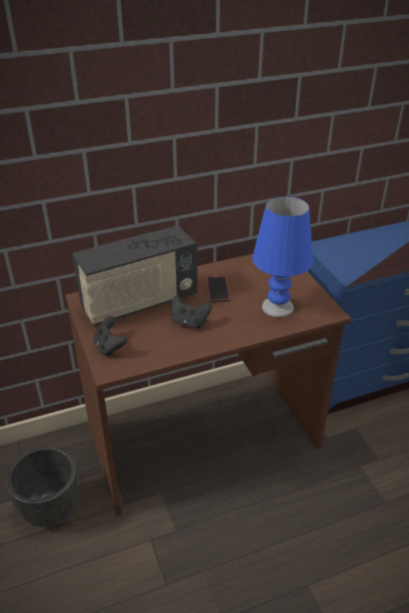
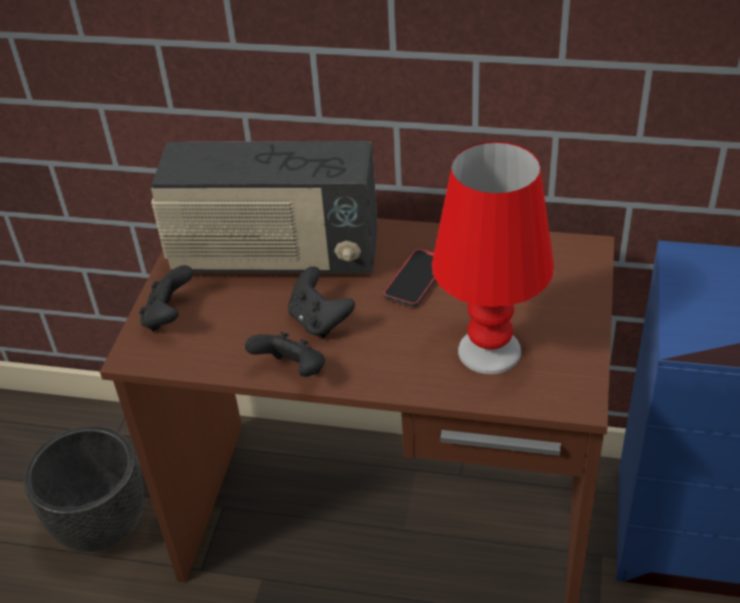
camera: 35 degrees right, 5 degrees up
(198, 347) = (292, 371): none -> black game controller
(278, 307) = (489, 351): blue table lamp -> red table lamp

